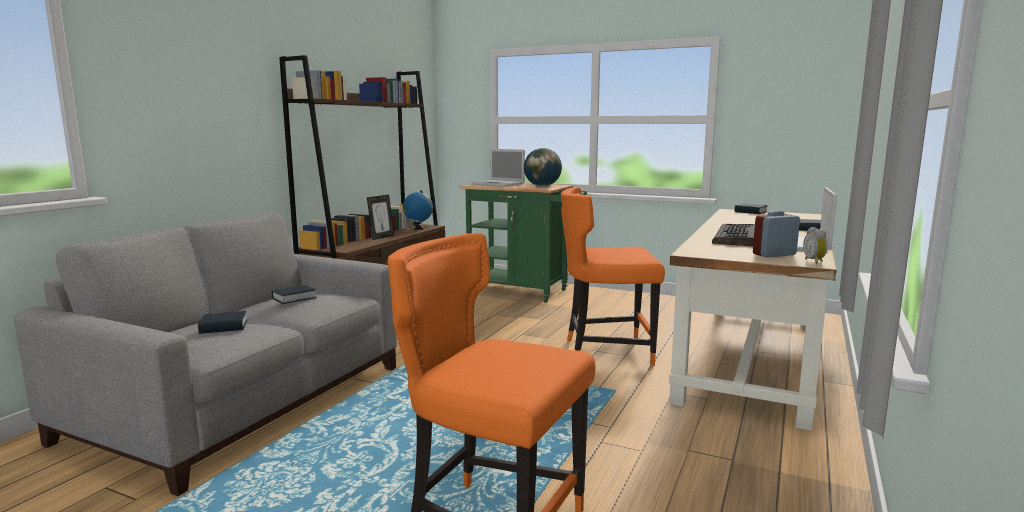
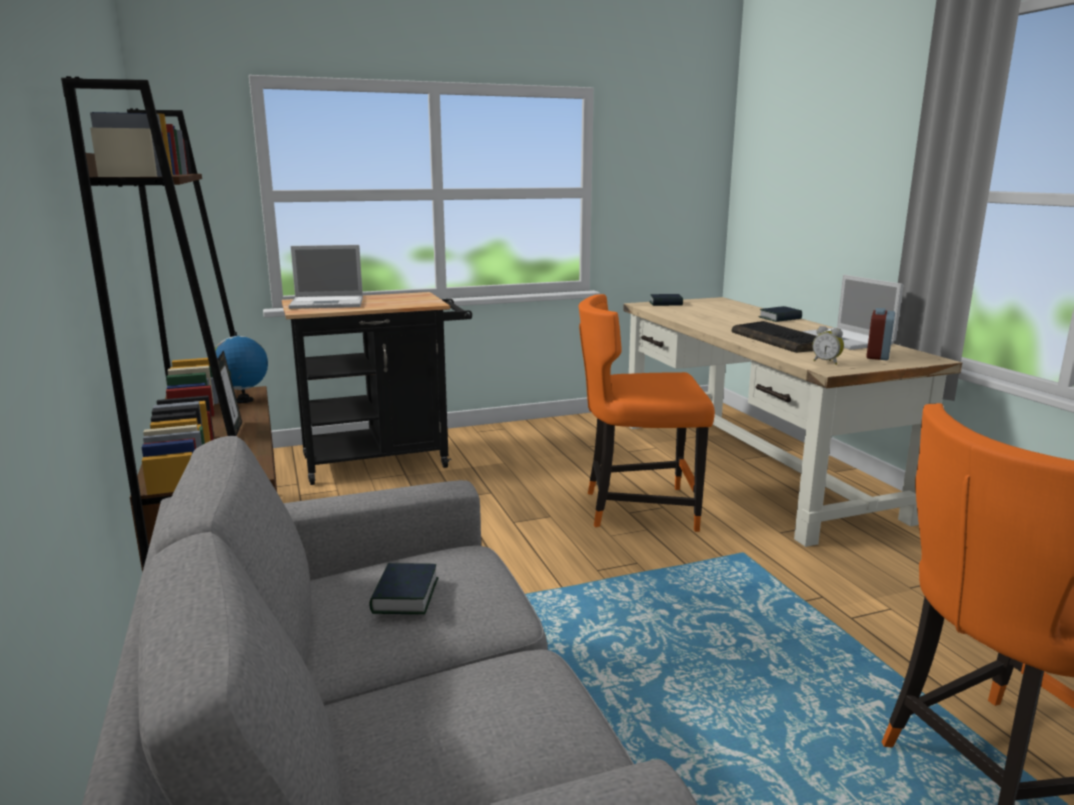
camera: 45 degrees left, 5 degrees up
(224, 327) = (477, 708): book -> none
(523, 291) = (385, 460): green cart -> black cart
(542, 186) = (405, 299): globe -> none
(606, 351) = (637, 509): orange chair -> orange chair turned 45 degrees clockwise
(815, 261) = (924, 357): alarm clock -> alarm clock (826, 362)

